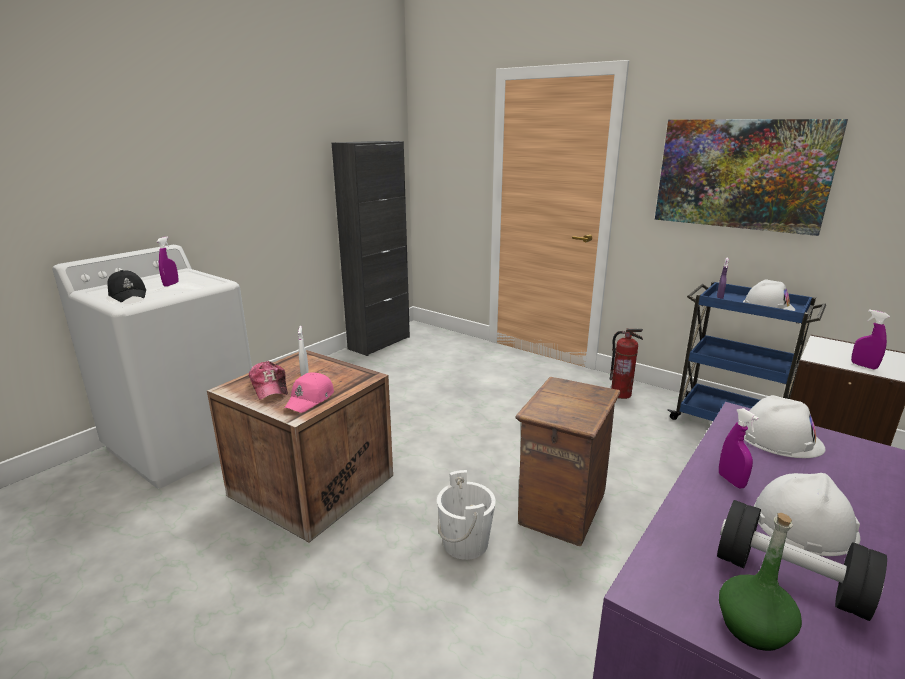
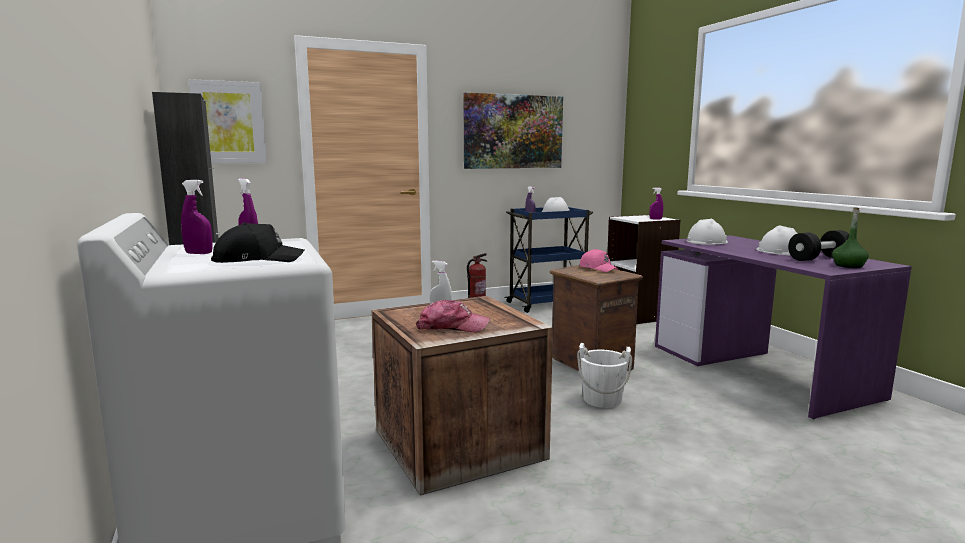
camera: 60 degrees left, 10 degrees down
(310, 399) = (503, 318): pink cap -> pink cap (598, 268)
(444, 155) = (229, 122): none -> picture
(731, 481) = (742, 251): purple spray bottle -> purple spray bottle (199, 253)

